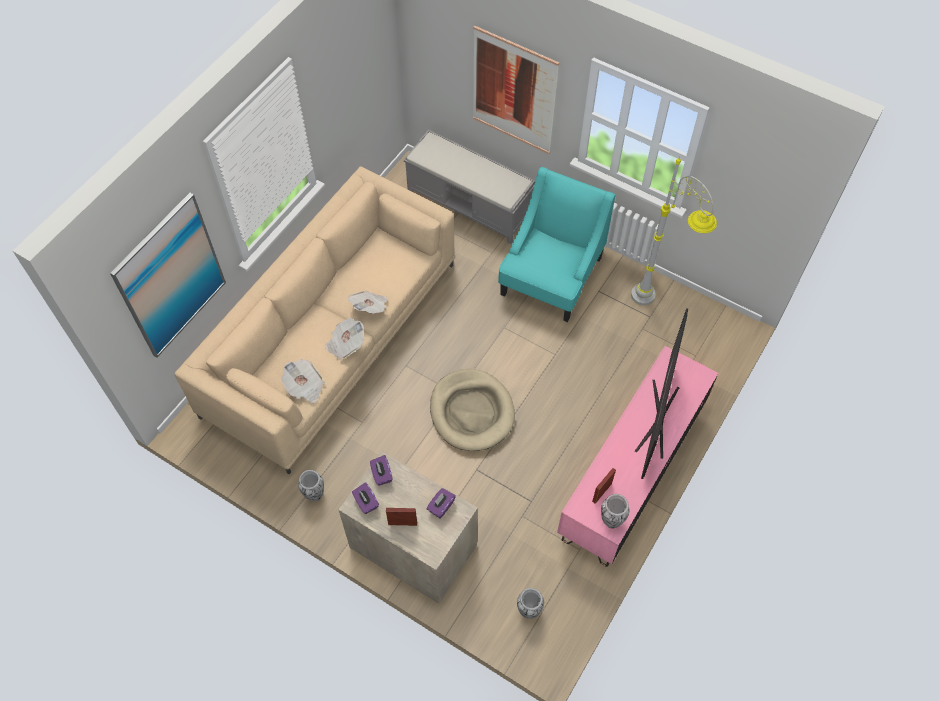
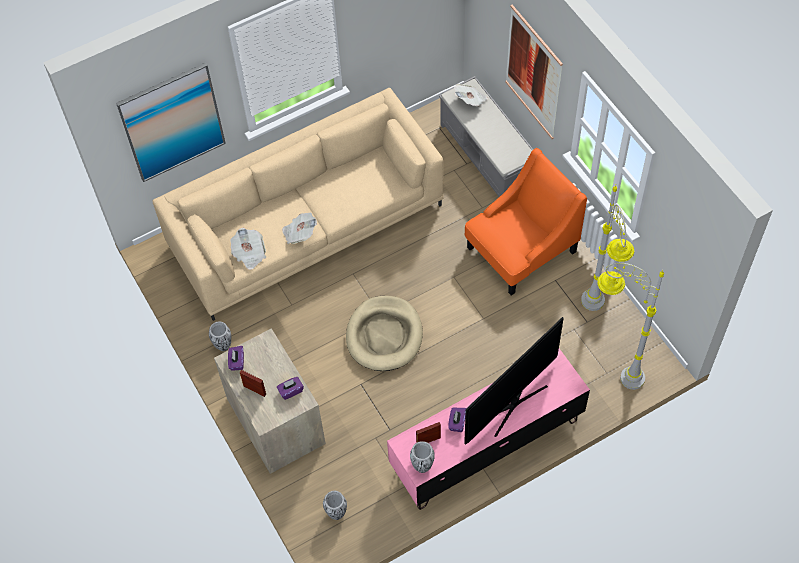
camera: 30 degrees right, 0 degrees up
(370, 307) = (336, 211): newspaper -> newspaper (470, 101)
(381, 474) = (260, 346): purple tissue box -> purple tissue box (457, 423)
(551, 276) = (521, 250): turquoise armchair -> orange armchair
(699, 352) = (612, 371): none -> grey floor lamp

